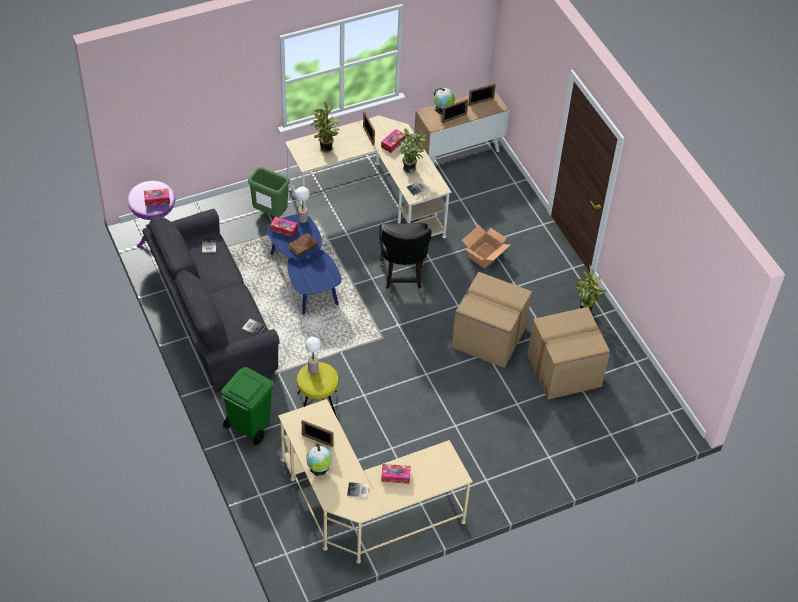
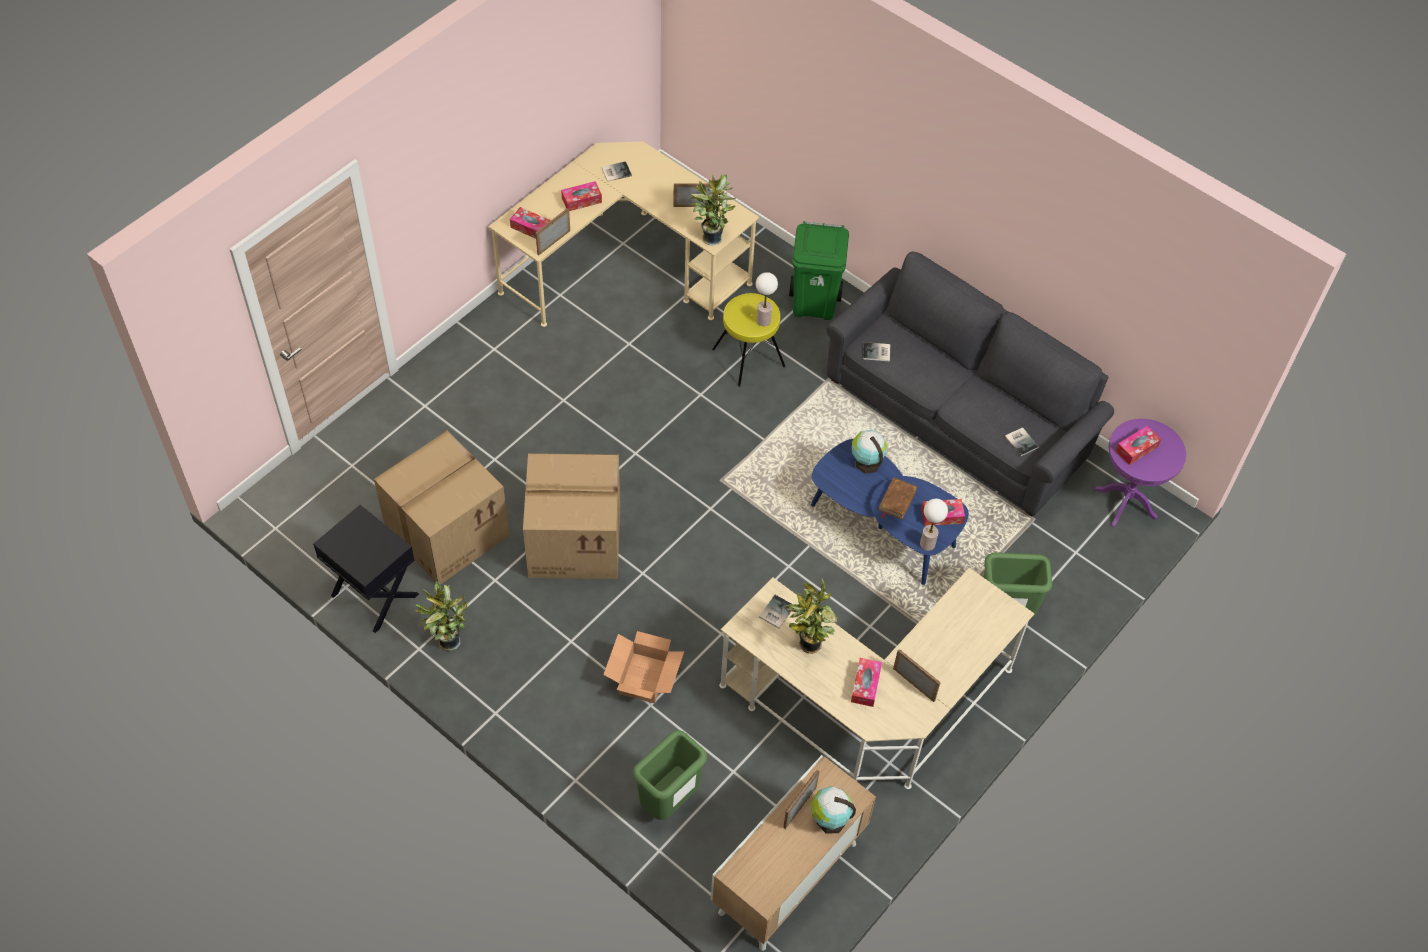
camera: 155 degrees right, 5 degrees up
(319, 468) = (674, 178): globe -> globe (866, 462)
(325, 149) = (962, 625): potted plant -> potted plant (711, 237)
(402, 278) = (746, 585): black chair -> none
(442, 467) = (531, 228): none -> tissue box
(481, 102) = (772, 871): picture frame -> picture frame (553, 242)
(499, 199) = (669, 801): none -> green trash can
(620, 351) = (374, 595): none -> black nightstand

